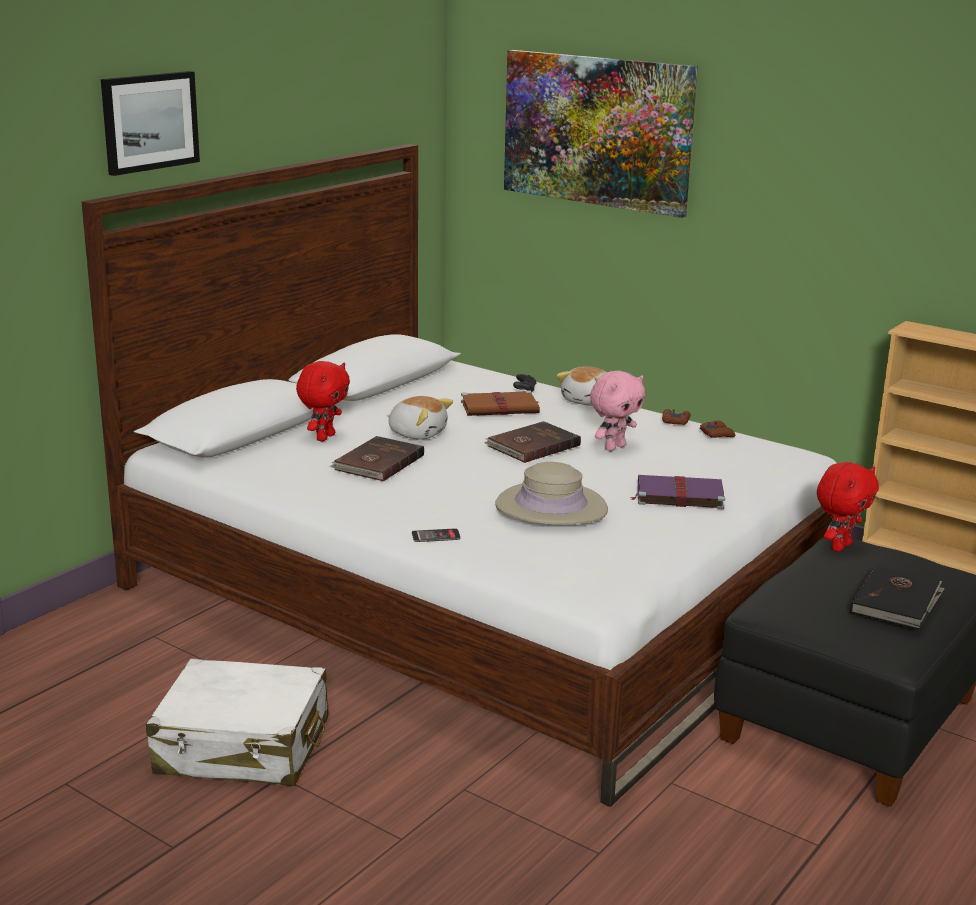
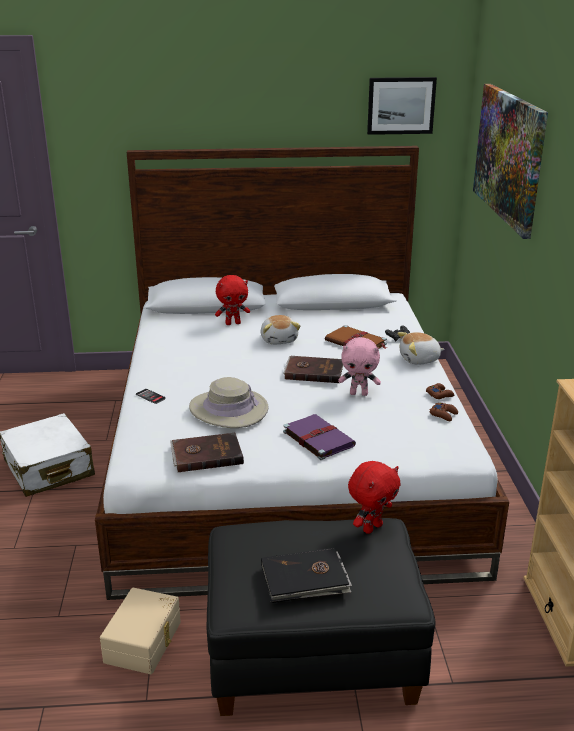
camera: 50 degrees right, 5 degrees up
(149, 122) = (183, 108): picture -> picture (401, 105)
(377, 462) = (221, 347): brown book -> brown book (206, 454)
(719, 809) = (145, 642): none -> beige storage box
(839, 546) = (371, 527): red plush toy -> red plush toy turned 45 degrees counterclockwise

